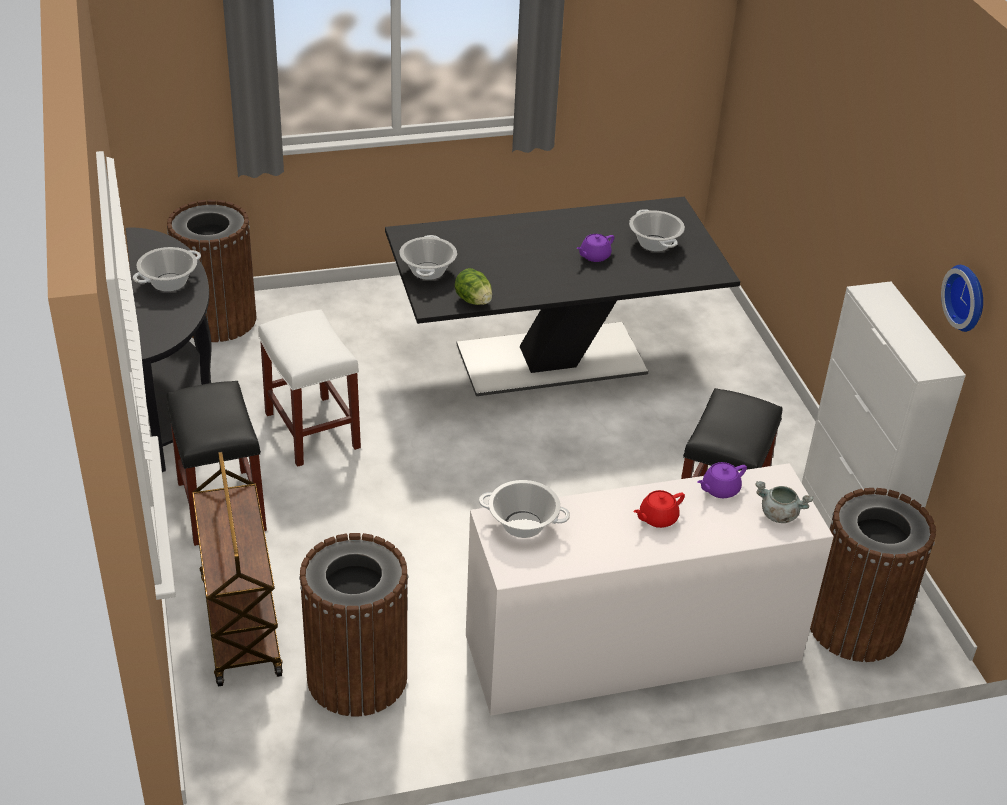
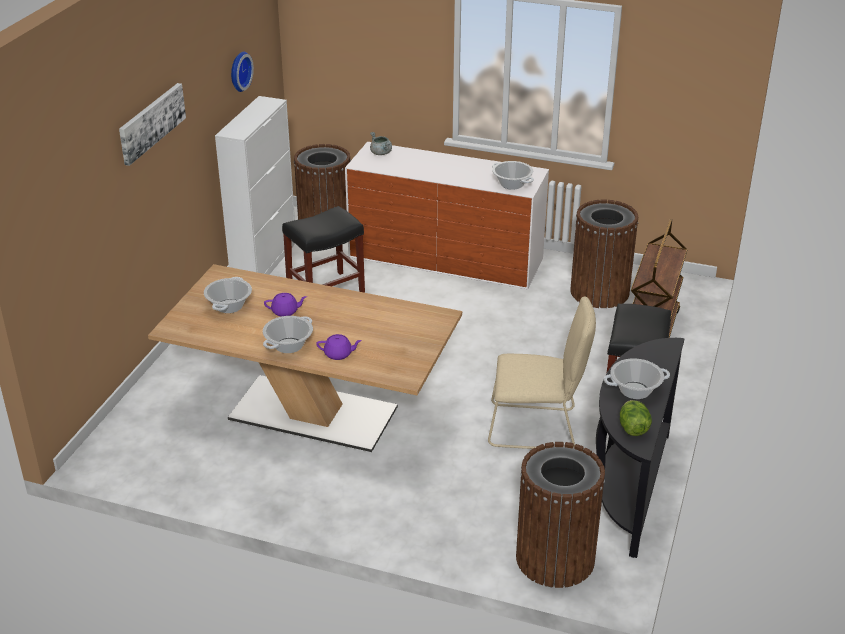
camera: 145 degrees left, 5 degrees down
(311, 429) = (537, 428): white stool -> beige chair
(428, 271) = (420, 341): cooking pot -> cooking pot (288, 345)
(473, 300) = (410, 309): lettuce -> lettuce (633, 428)
(551, 360) = (313, 414): black dining table -> beige dining table
(657, 518) = (441, 168): red teapot -> none
(719, 489) = (395, 168): purple teapot -> purple teapot (338, 354)
(852, 130) = (151, 122): none -> picture

